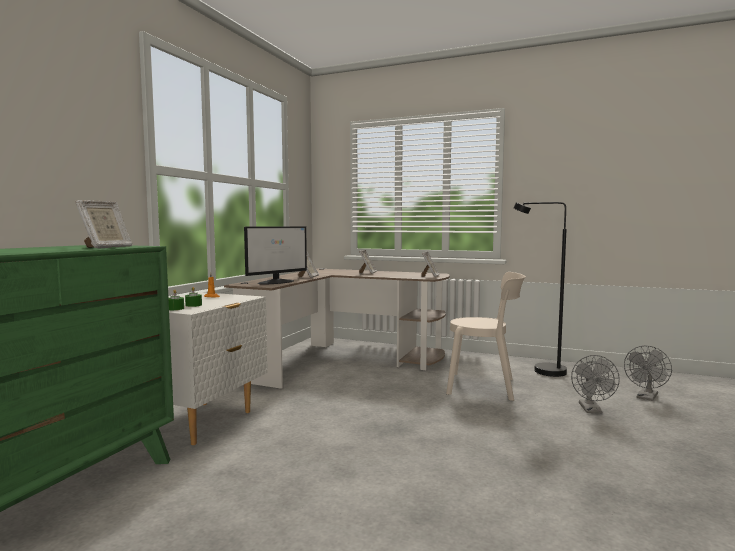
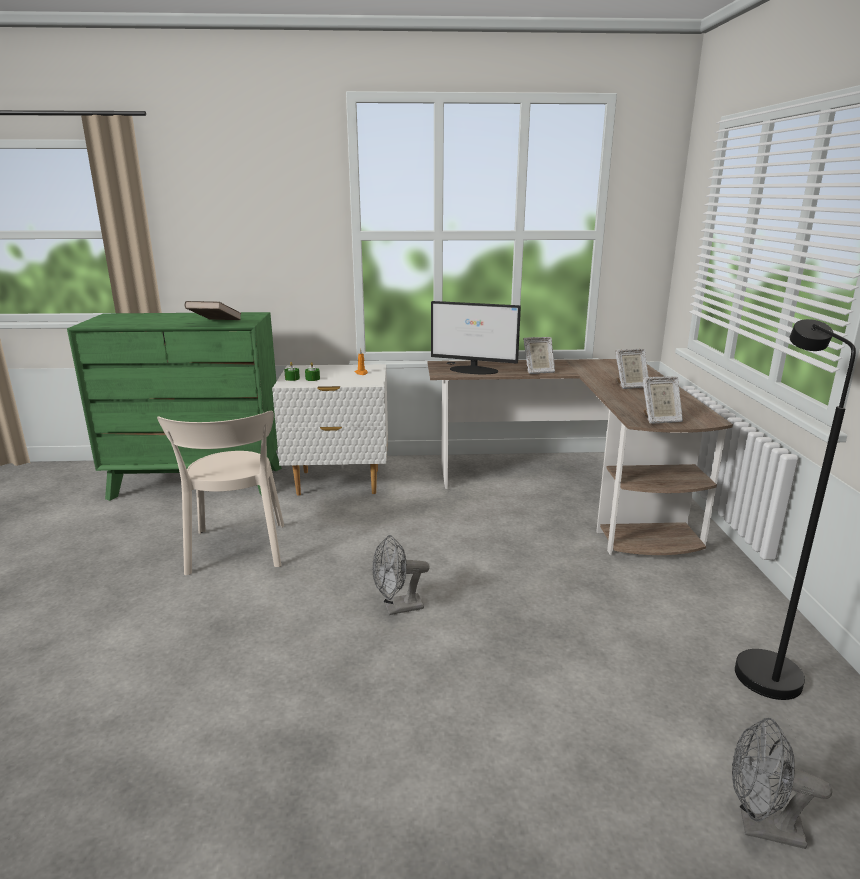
camera: 65 degrees right, 15 degrees up
(106, 247) = (215, 323): picture frame -> brown book
(485, 387) = (596, 615): beige chair -> beige chair (237, 551)
(592, 410) = (599, 738): grey fan -> grey fan (397, 608)

